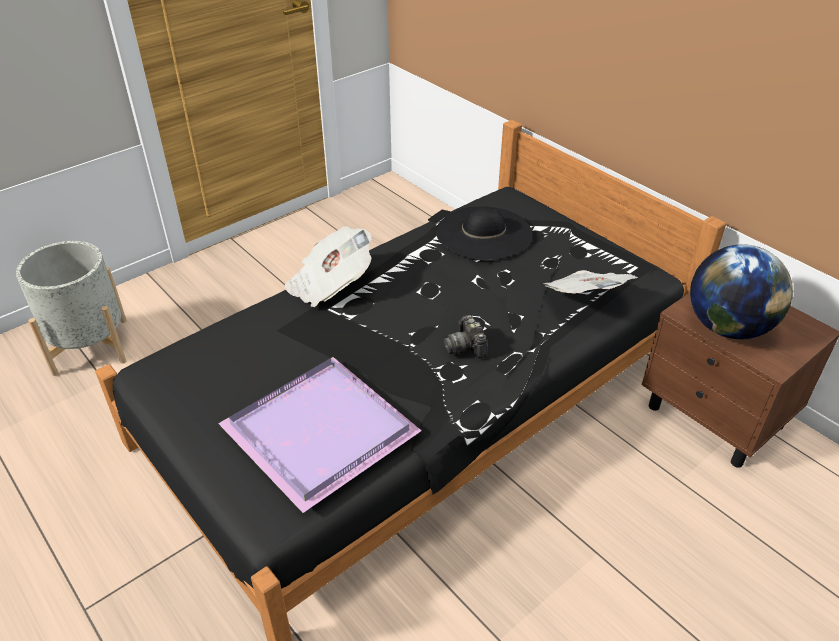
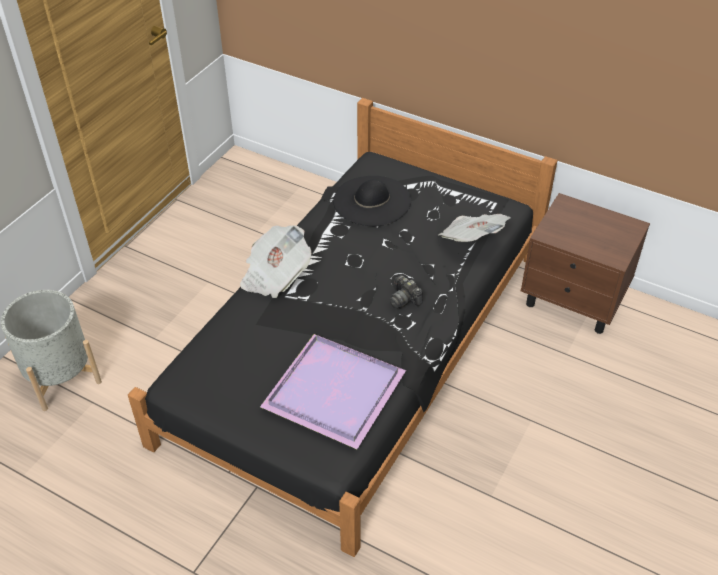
camera: 20 degrees left, 5 degrees up
(727, 327) = (577, 238): globe -> none

